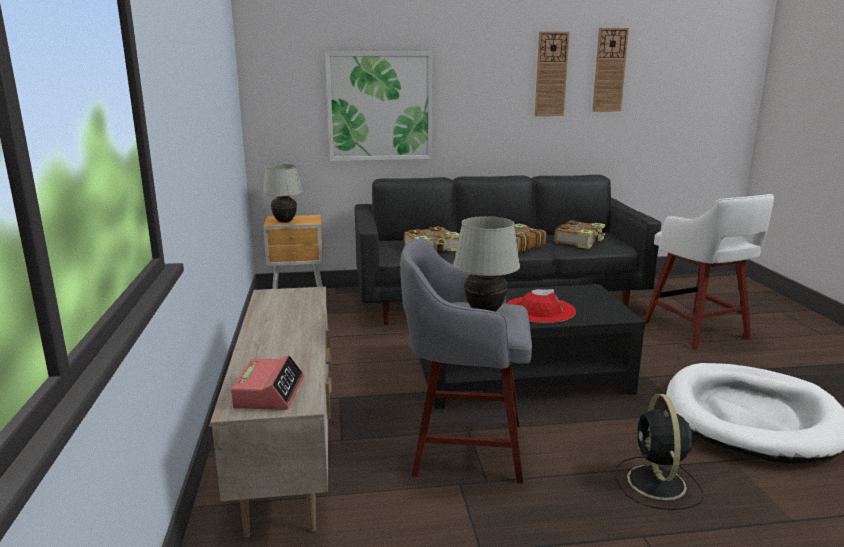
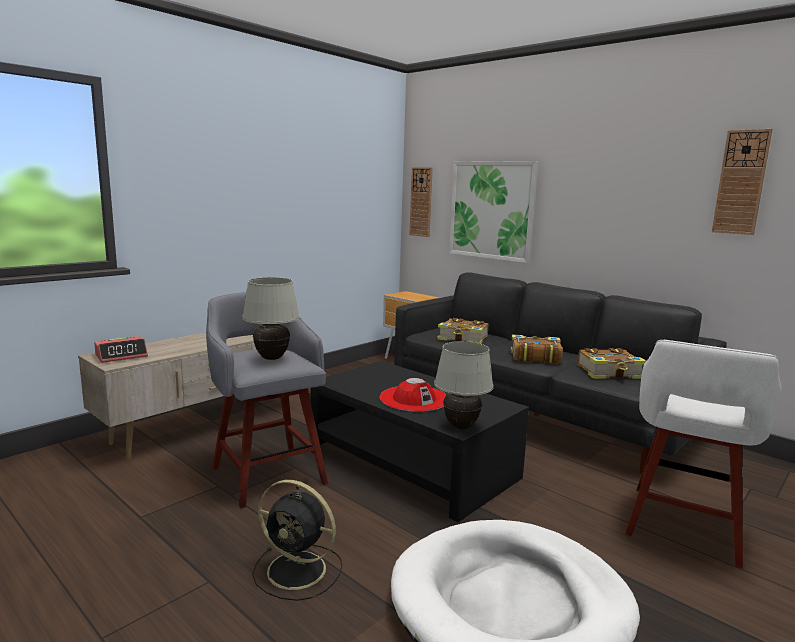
camera: 50 degrees right, 5 degrees down
(284, 222) = (402, 295): white table lamp -> white table lamp (460, 426)
(551, 74) = (661, 185): wall clock -> wall clock (421, 202)
(657, 484) = (299, 571): black fan -> black fan turned 120 degrees counterclockwise

